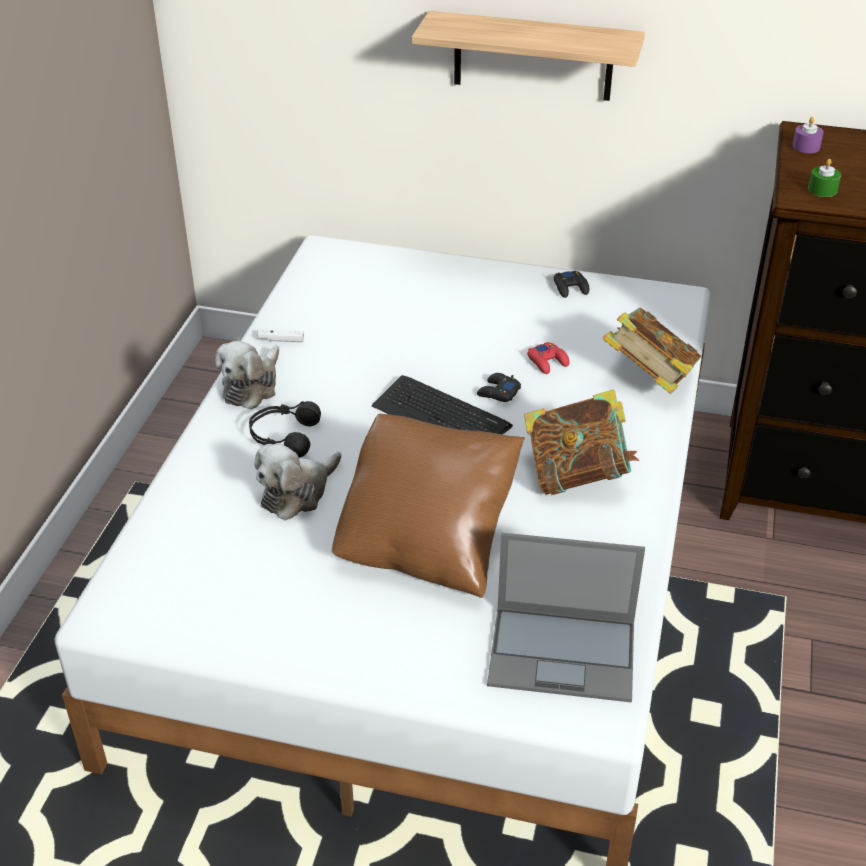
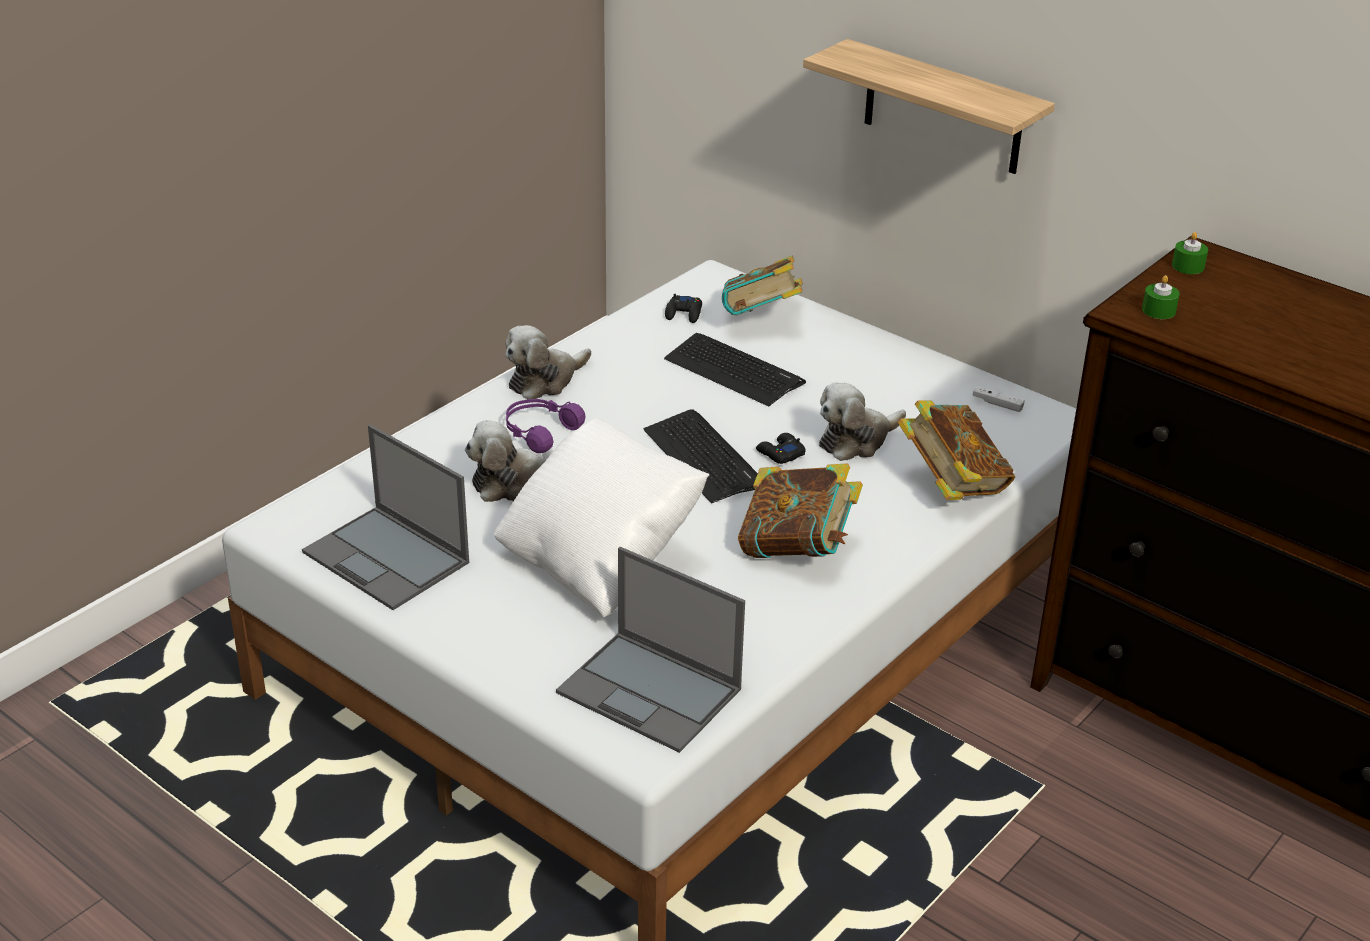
camera: 25 degrees right, 5 degrees down
(238, 608) = (388, 558): none -> laptop
(281, 340) = (604, 347): white game controller -> white game controller (997, 404)
(283, 437) = (539, 432): black headphones -> purple headphones
(393, 278) = (761, 320): none -> book
(405, 329) = (734, 371): none -> keyboard
(427, 541) = (601, 560): brown pillow -> white pillow
(548, 362) = (856, 440): red game controller -> plush toy
(571, 288) = (943, 378): black game controller -> black game controller (684, 313)
(806, 147) = (1188, 266): purple candle -> green candle

